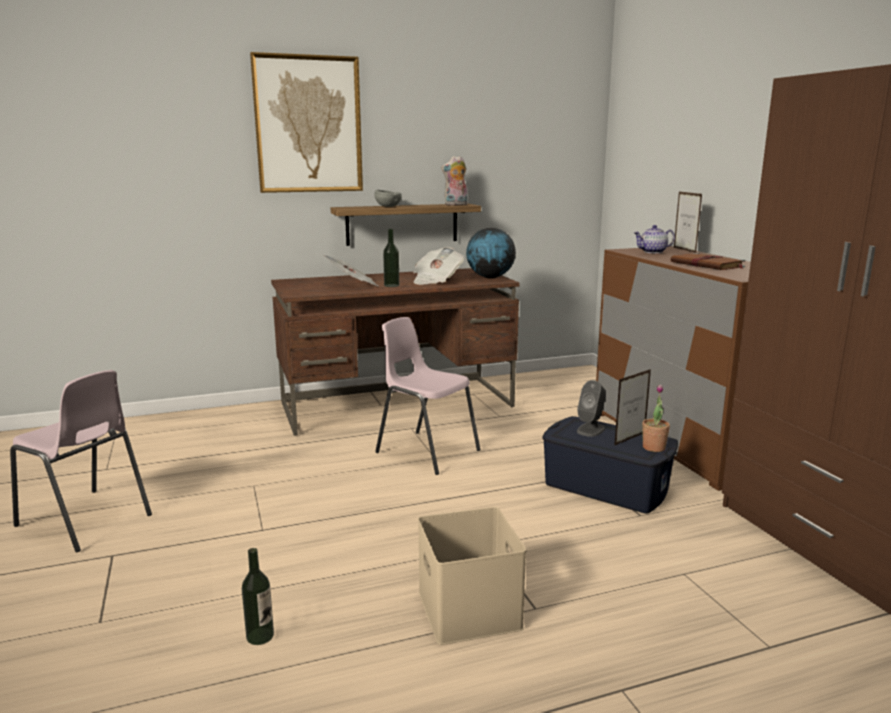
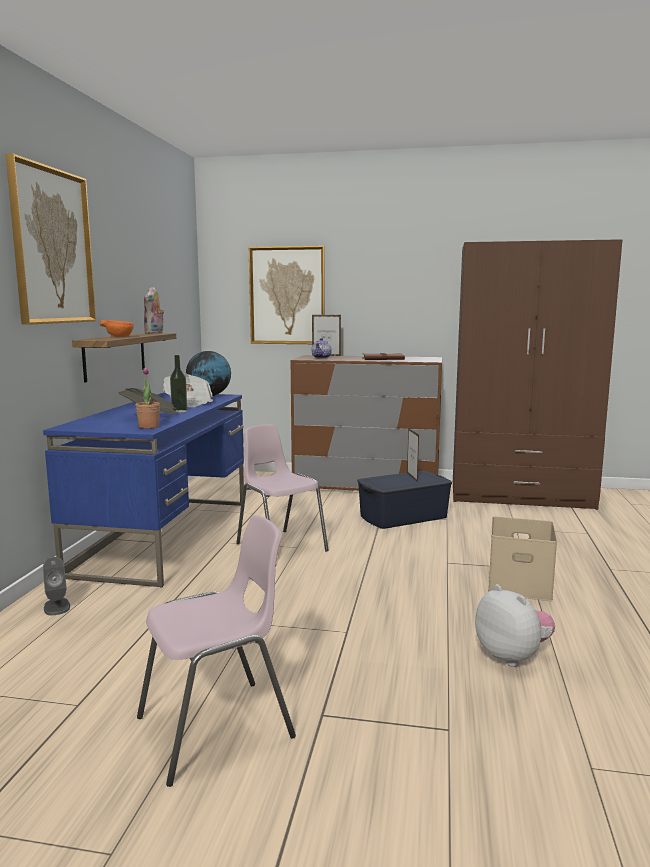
camera: 60 degrees left, 5 degrees down
(260, 636) = (512, 656): bottle -> plush toy
(388, 206) = (120, 337): grey bowl -> orange bowl
(398, 404) = (166, 536): brown desk -> blue desk
(426, 451) = (280, 547): pink chair -> pink chair turned 75 degrees clockwise
(591, 429) = (387, 480): grey speaker -> grey speaker (56, 606)
(653, 447) = (431, 476): potted plant -> potted plant (149, 427)
(671, 164) = (287, 296): none -> picture

